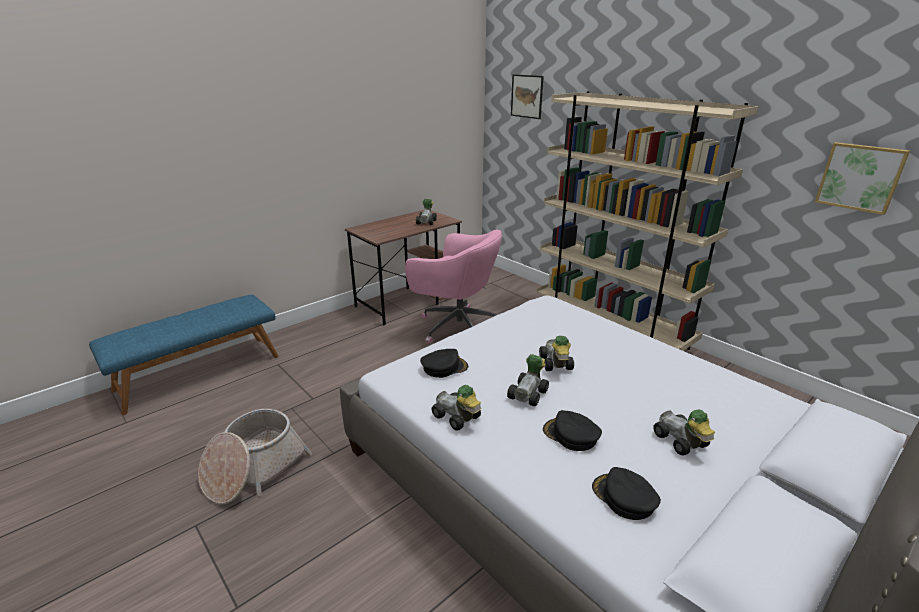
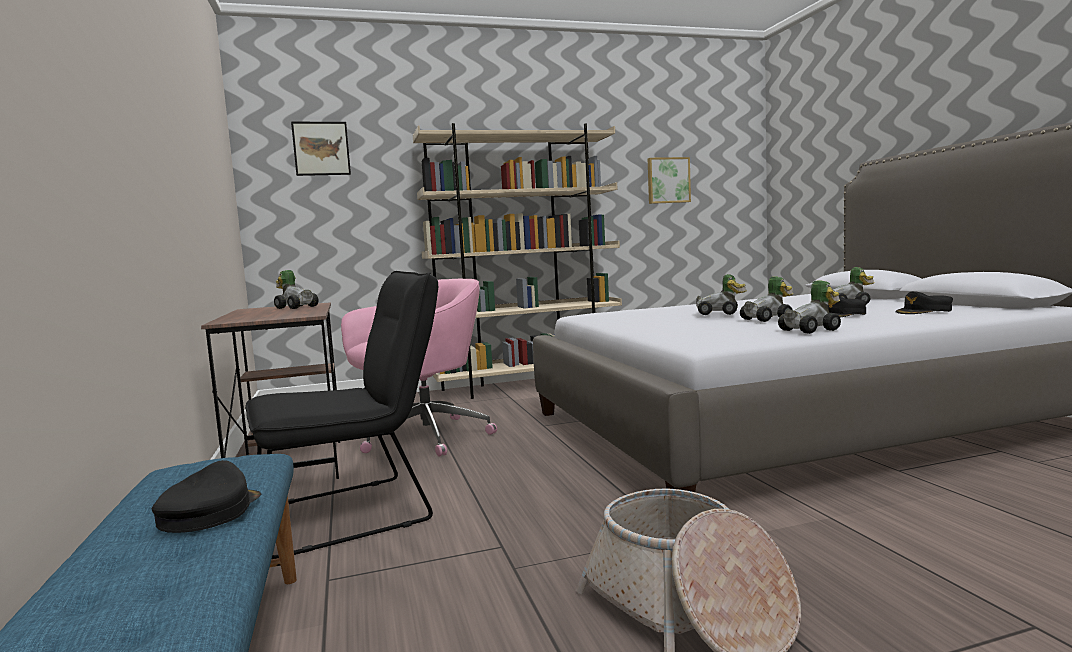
camera: 65 degrees left, 20 degrees down
(344, 346) = (356, 511): none -> black chair
(444, 367) = (703, 331): black cap -> black cap (209, 512)
(530, 393) = (769, 319): toy car -> toy car turned 105 degrees clockwise

